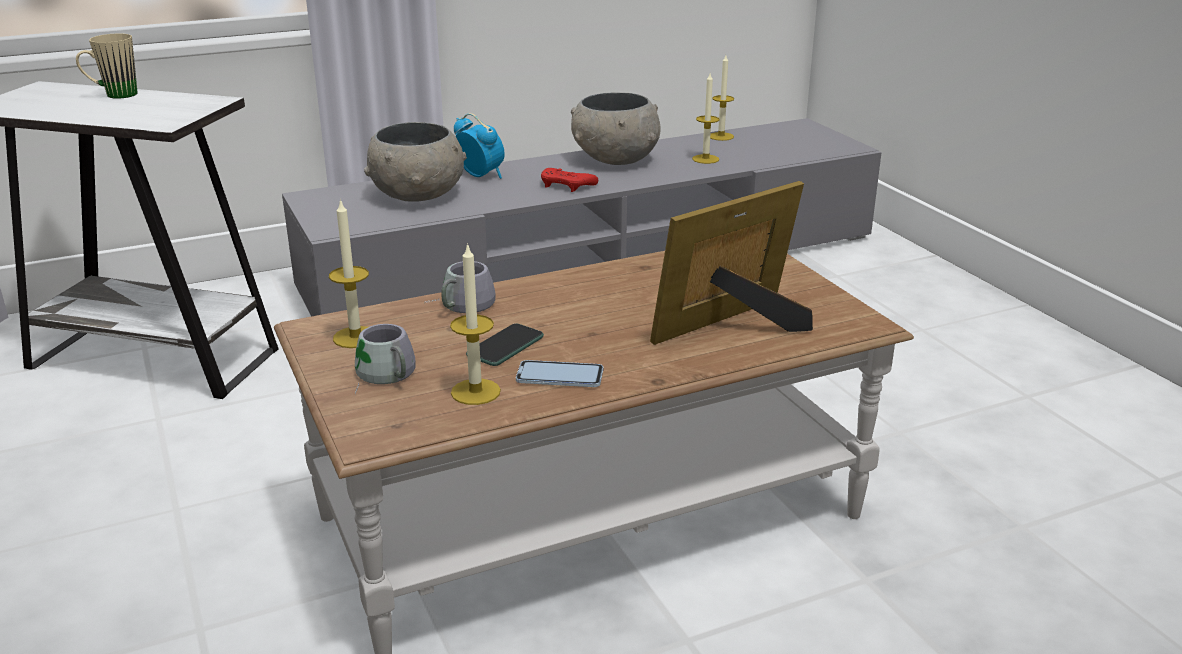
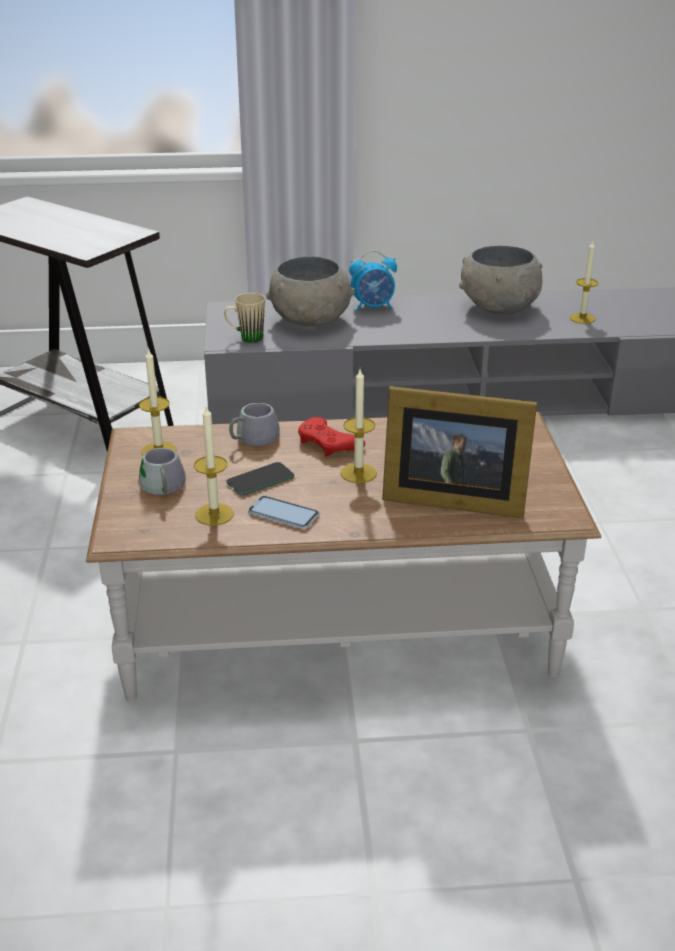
camera: 20 degrees right, 5 degrees up
(113, 95) = (68, 218): beige mug -> beige mug (246, 338)
(480, 175) = (373, 307): alarm clock -> alarm clock turned 105 degrees clockwise
(567, 185) = (440, 328): red game controller -> red game controller (328, 443)
(721, 136) = (614, 296): candle -> candle (358, 473)
(734, 327) = (449, 498): picture frame -> picture frame turned 150 degrees counterclockwise

